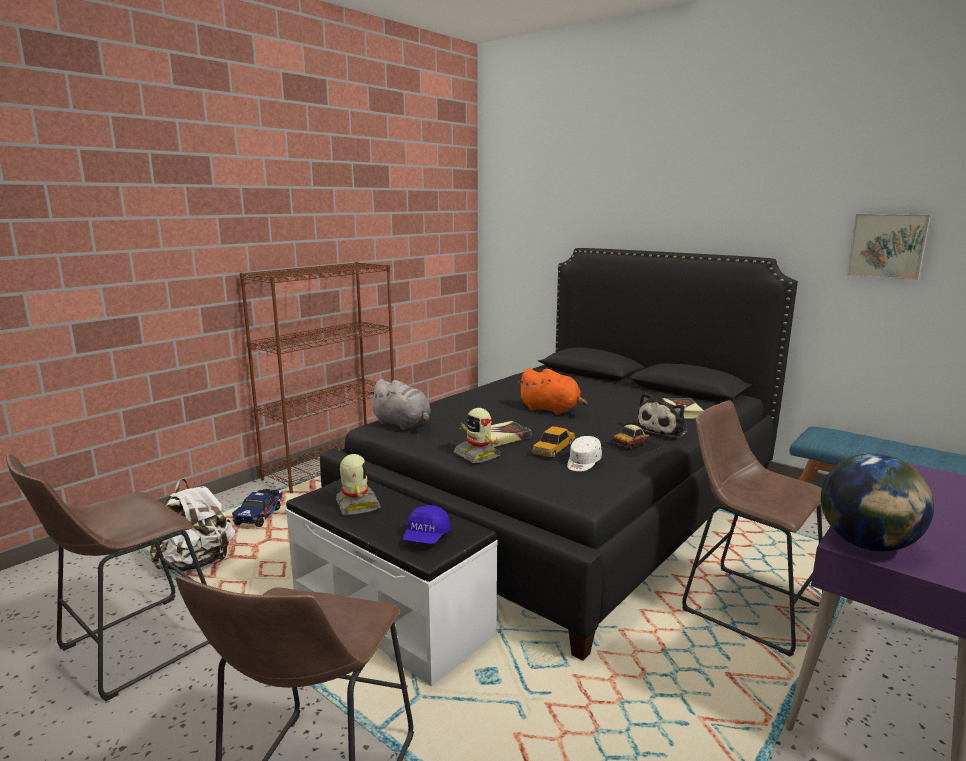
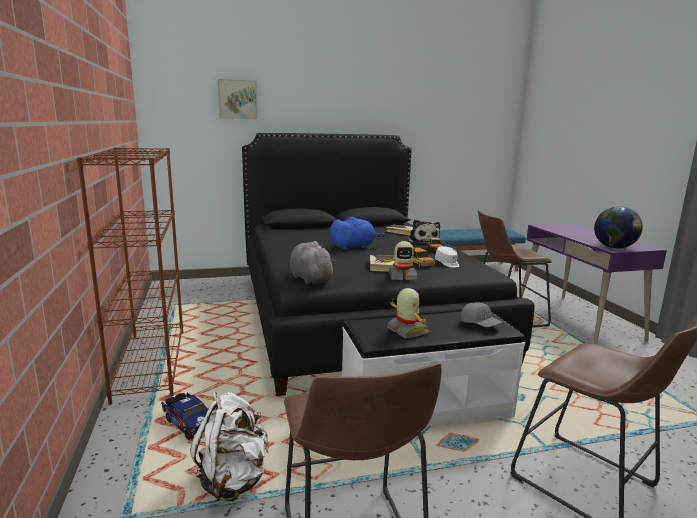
camera: 55 degrees left, 0 degrees up
(356, 505) = (407, 331): toy robot -> toy robot turned 45 degrees clockwise
(403, 424) = (310, 279): grey plush toy -> grey plush toy turned 105 degrees counterclockwise
(426, 537) = (480, 324): blue cap -> grey cap
(552, 410) = (354, 247): orange plush toy -> blue plush toy
(887, 246) = (446, 126): picture -> picture (237, 99)

